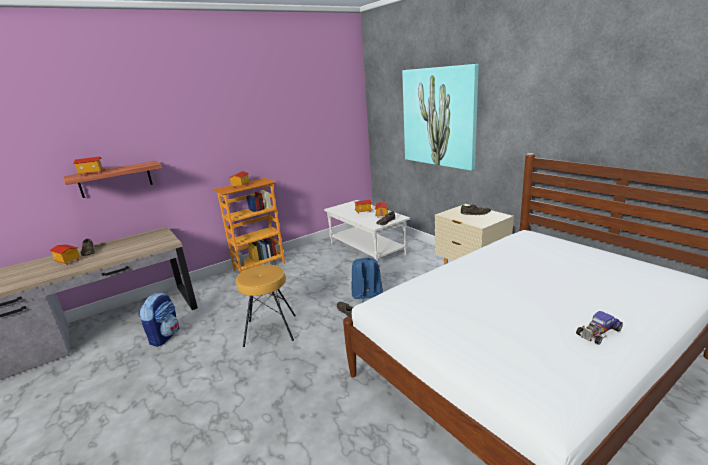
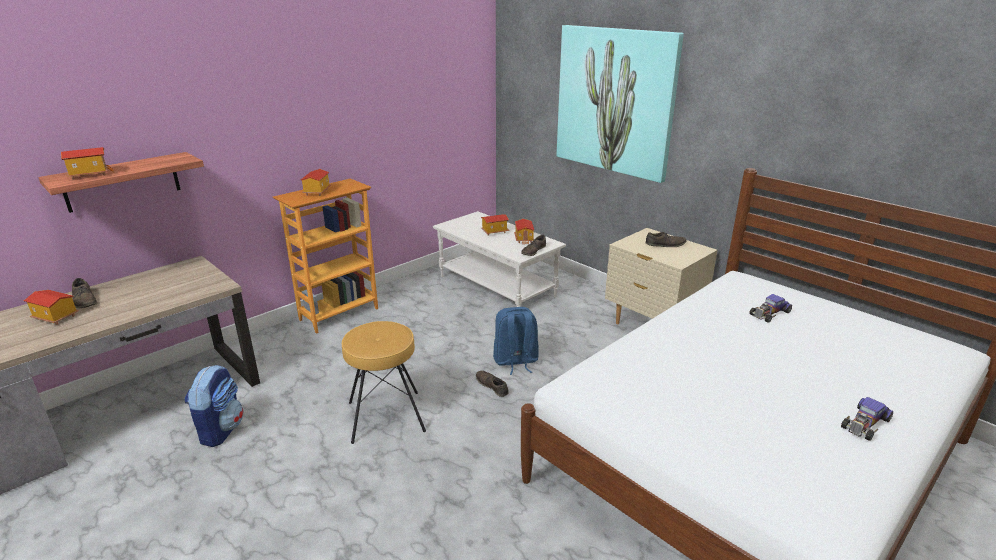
camera: 10 degrees left, 5 degrees up
(541, 256) = (769, 313): none -> toy car

